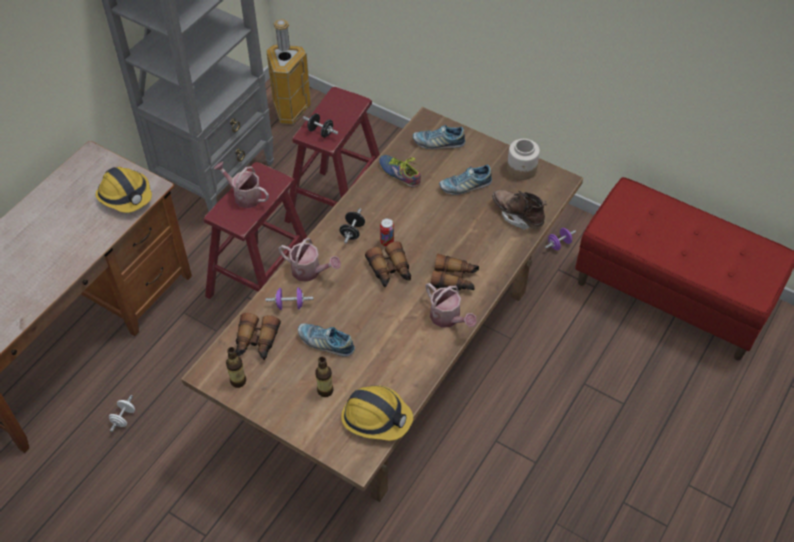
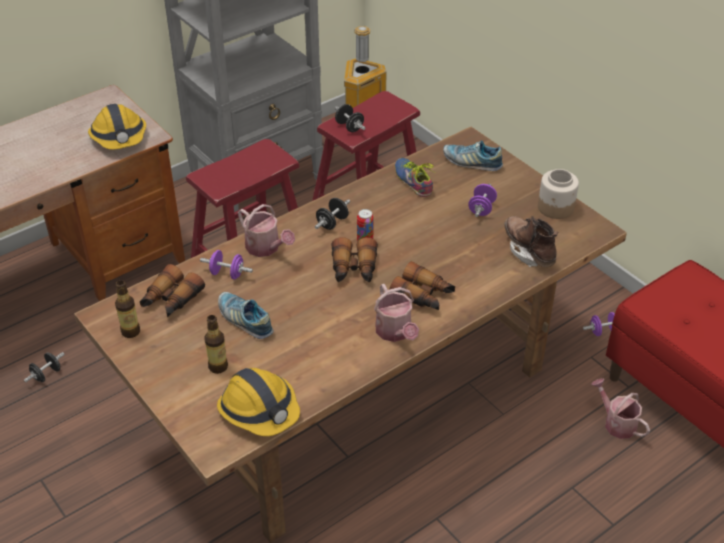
camera: 20 degrees right, 10 degrees down
(124, 418) = (47, 374): white dumbbell -> black dumbbell
(244, 196) = (238, 165): watering can -> watering can (616, 423)
(465, 186) = (481, 209): shoe -> purple dumbbell

